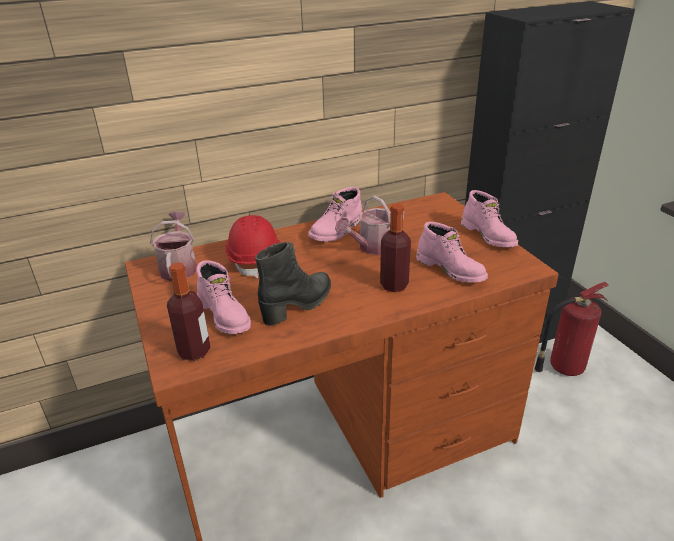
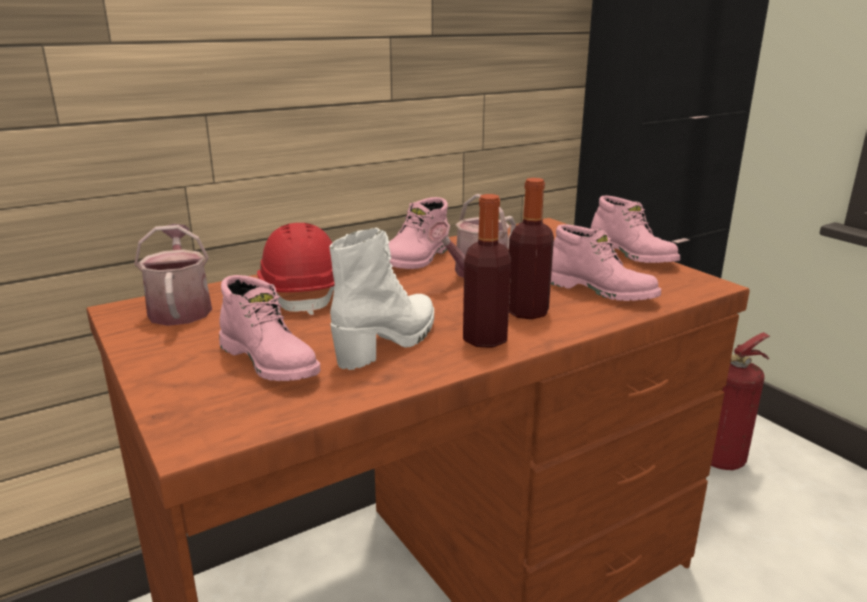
camera: 10 degrees left, 10 degrees down
(194, 351) = (227, 413): bottle -> bottle (485, 339)
(298, 305) = (389, 343): black boot -> white boot

